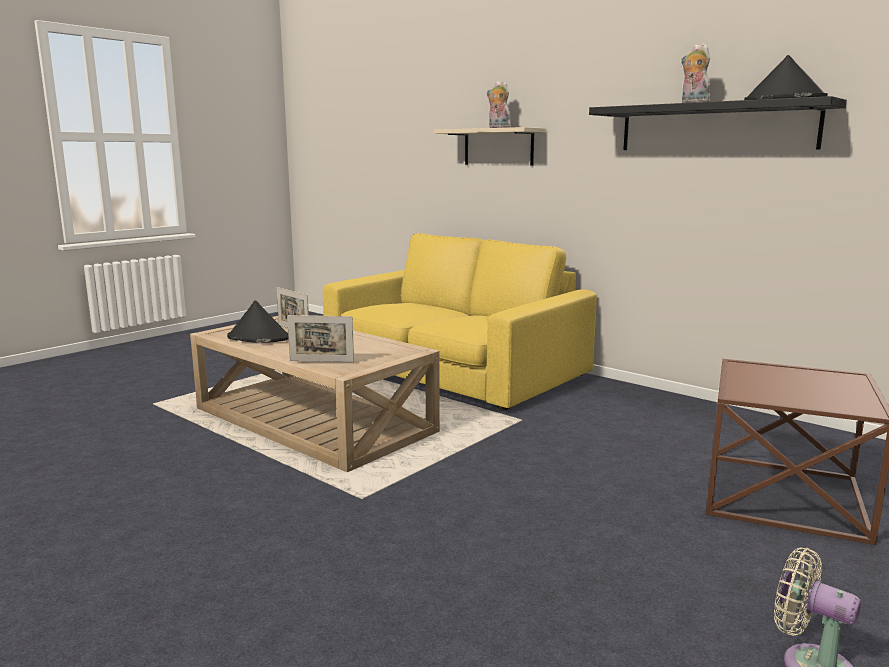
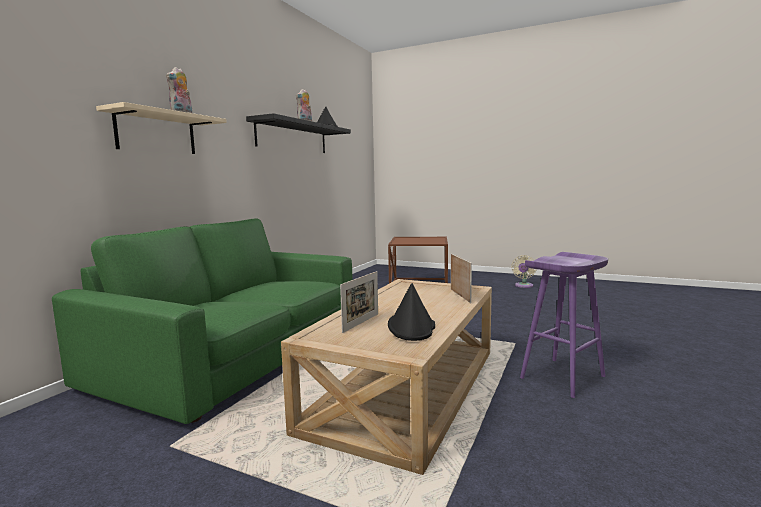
camera: 105 degrees left, 5 degrees down
(239, 495) = (563, 377): none -> purple stool
(453, 369) = (236, 354): yellow sofa -> green sofa

